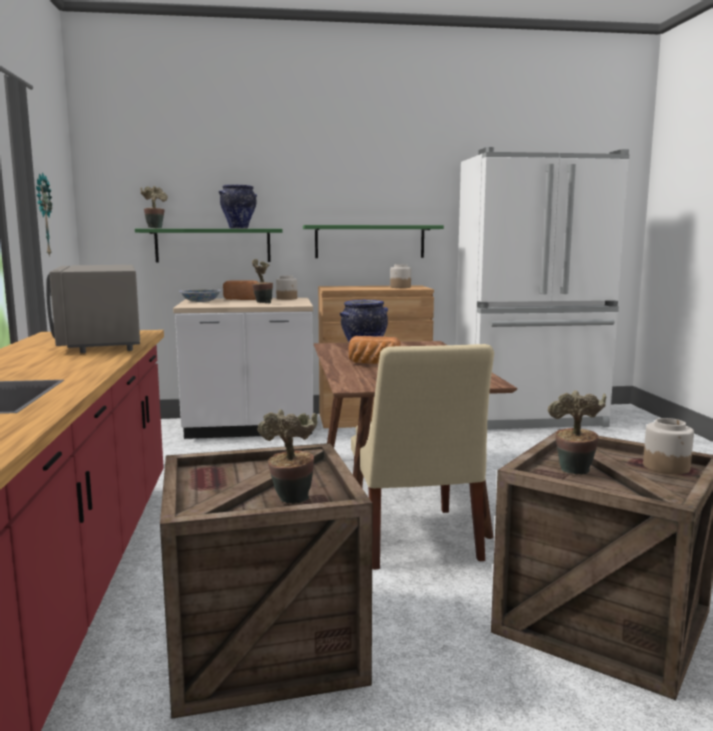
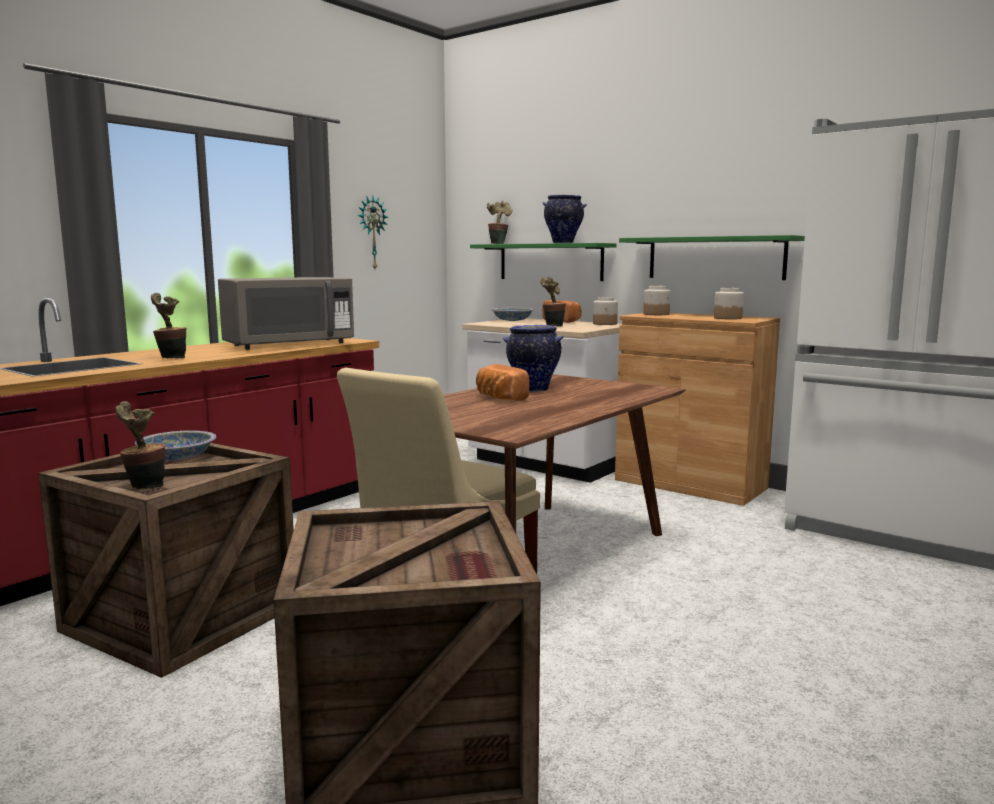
camera: 45 degrees right, 0 degrees up
(101, 343) = (289, 345): grey microwave -> grey microwave turned 150 degrees counterclockwise
(212, 474) = (178, 458): none -> bowl
(574, 473) = (369, 540): potted plant -> potted plant (170, 358)
(666, 467) = (471, 570): jar -> jar (656, 314)

